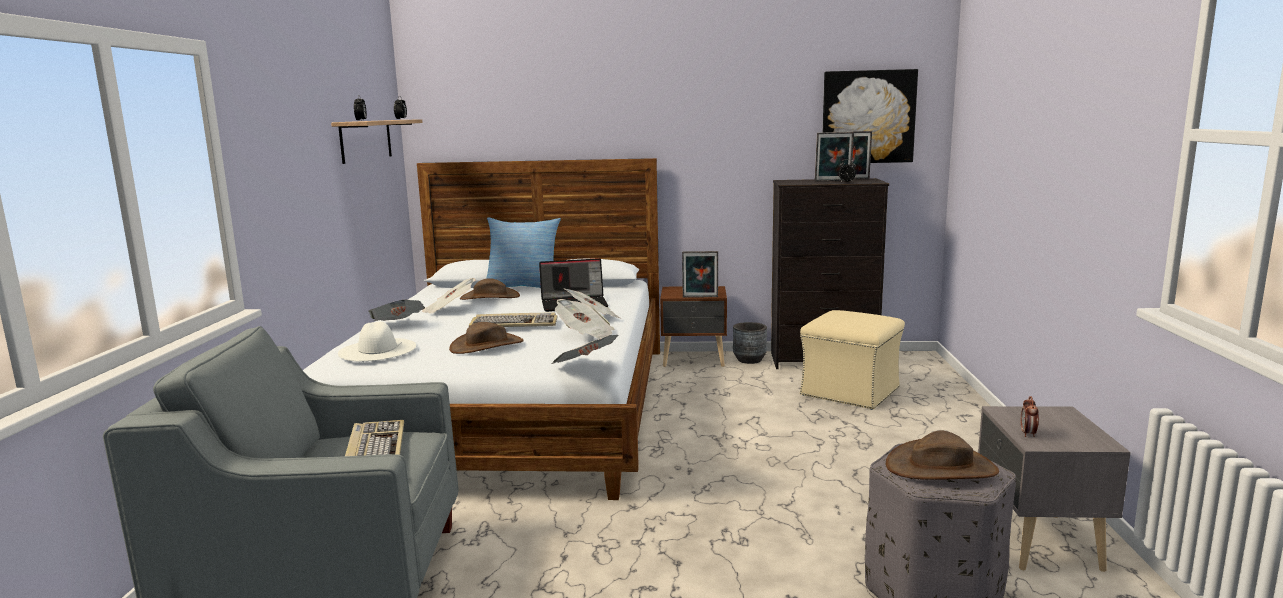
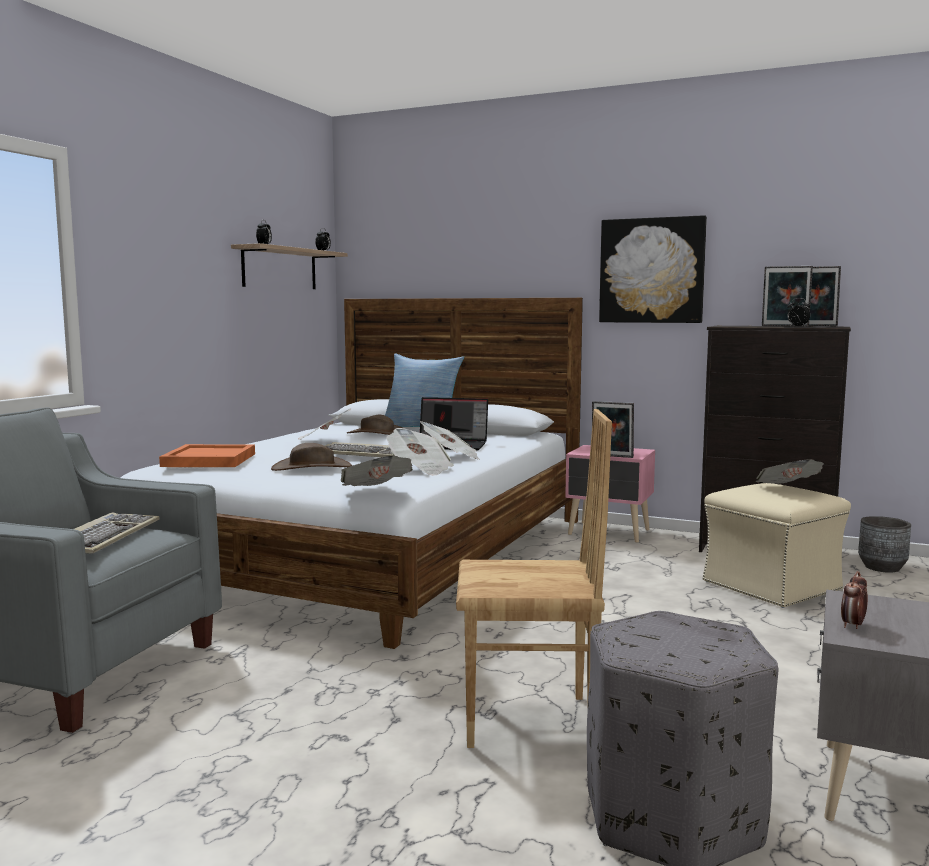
camera: 20 degrees right, 5 degrees down
(377, 349) = (208, 460): white hat -> orange tray
(398, 325) = (259, 447): newspaper -> newspaper (787, 490)
(694, 360) = (609, 533): brown nightstand -> pink nightstand
(749, 360) = (675, 540): grey planter -> grey planter (882, 567)
(778, 542) = (529, 722): none -> brown chair
(868, 117) = (842, 250): picture -> picture (652, 270)
(941, 467) = (677, 640): brown hat -> none

